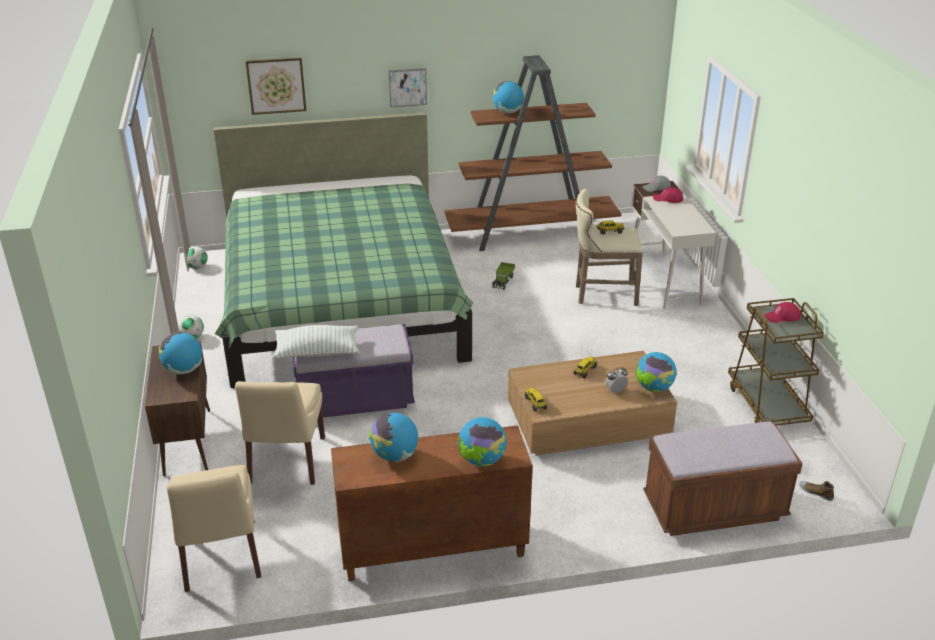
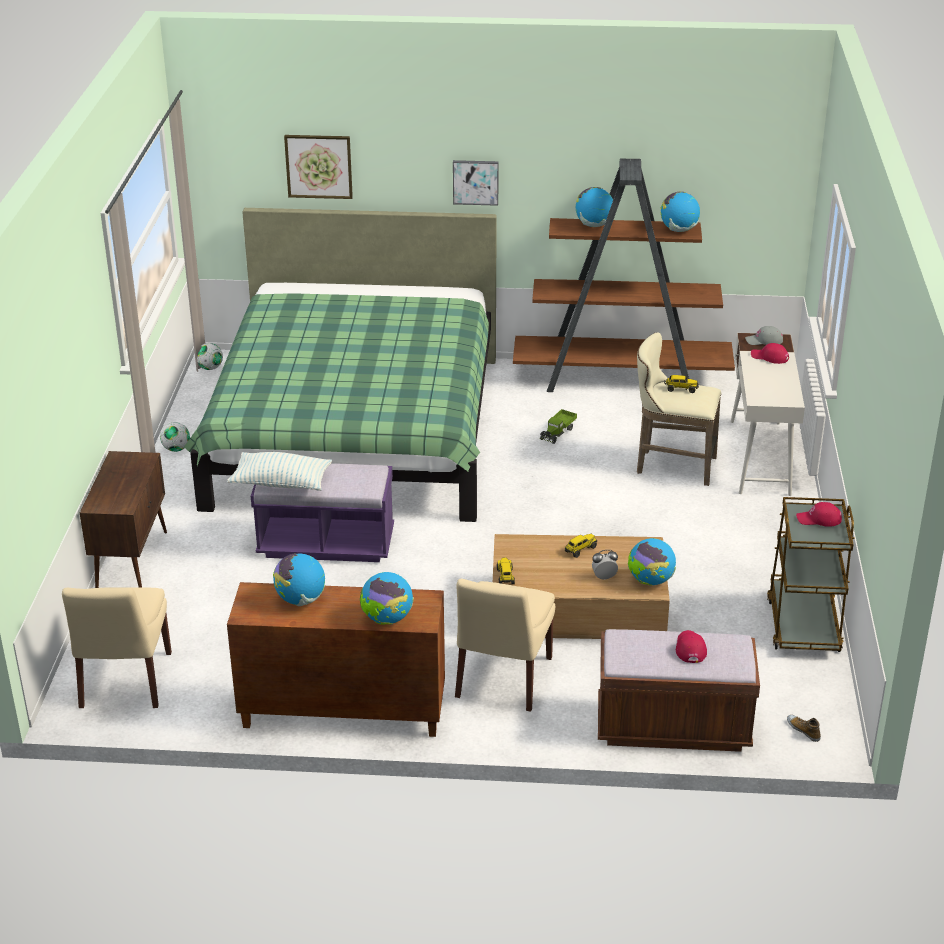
camera: 15 degrees right, 0 degrees up
(183, 370) = (131, 481): globe -> globe (678, 230)
(286, 462) = (226, 599): beige chair -> beige chair (502, 680)
(732, 441) = (690, 648): none -> red cap

